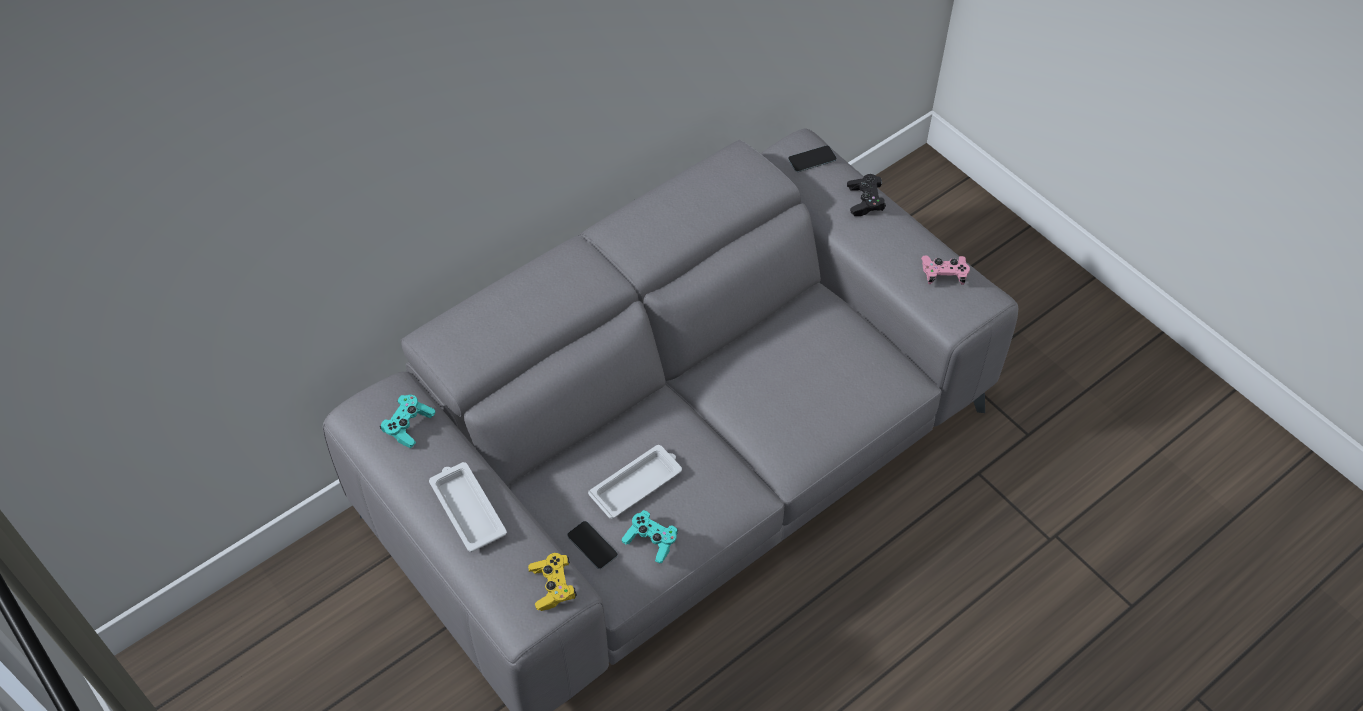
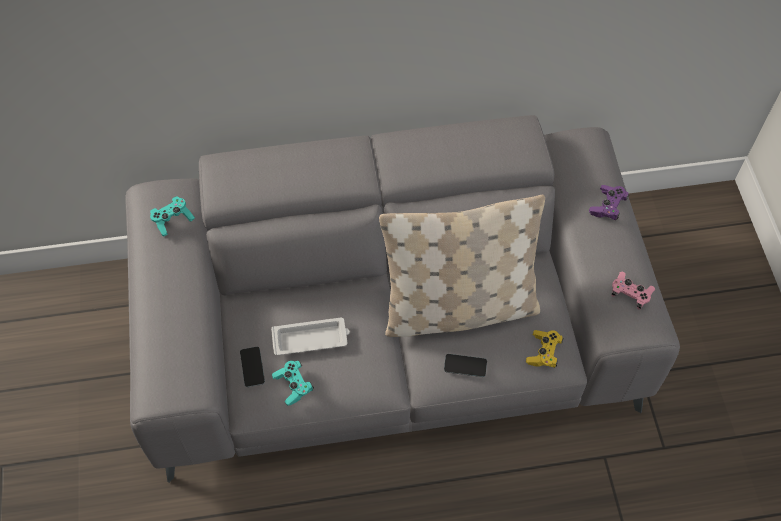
camera: 30 degrees right, 5 degrees up
(467, 509) = (170, 298): white tray -> none
(553, 586) = (188, 384): yellow game controller -> yellow game controller (543, 352)
(770, 377) = (459, 307): none -> beige pillow
(812, 159) = (588, 155): phone -> phone (465, 365)
(865, 201) = (607, 206): black game controller -> purple game controller

